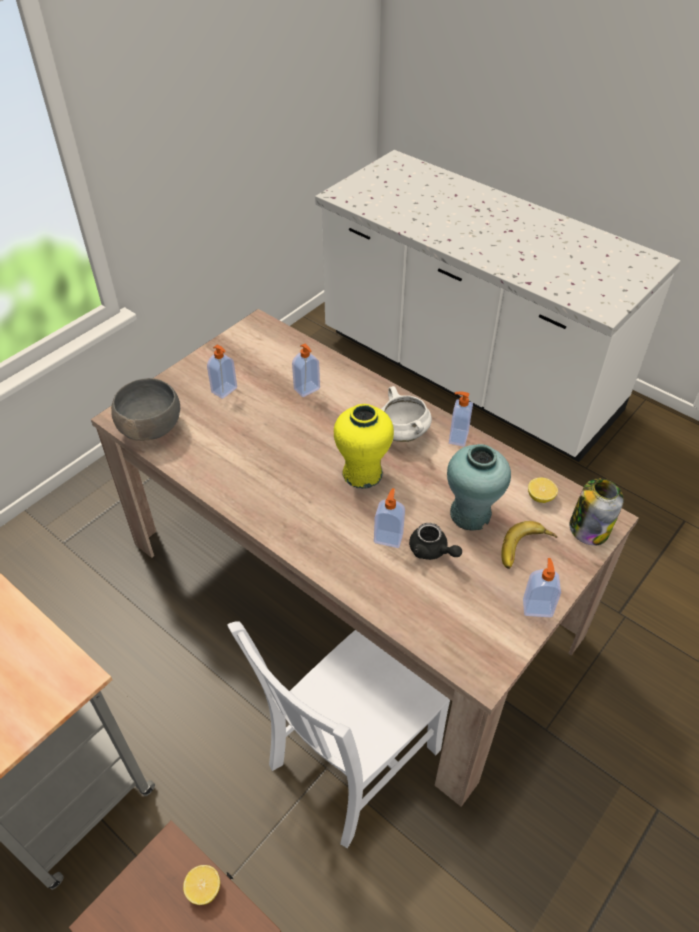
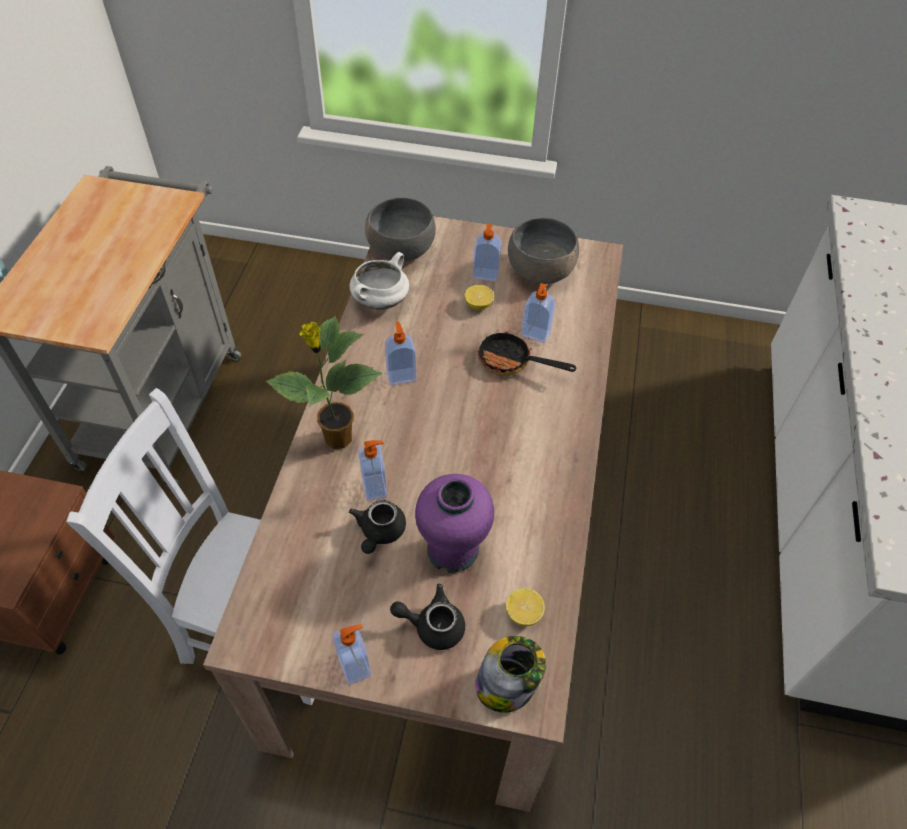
camera: 60 degrees right, 5 degrees up
(204, 889) = (31, 537): lemon -> lemon (478, 305)
(247, 360) = (540, 271): none -> grey bowl
(324, 413) = (512, 362): none -> frying pan
(326, 545) = (336, 439): none -> potted plant
(362, 473) = (448, 429): yellow vase -> none
(402, 433) = (530, 440): white cooking pot -> white cooking pot (380, 300)
(457, 437) = (562, 494): soap dispenser -> soap dispenser (401, 375)
(470, 514) = (453, 550): turquoise vase -> purple vase
(526, 550) = (432, 625): banana -> black teapot

